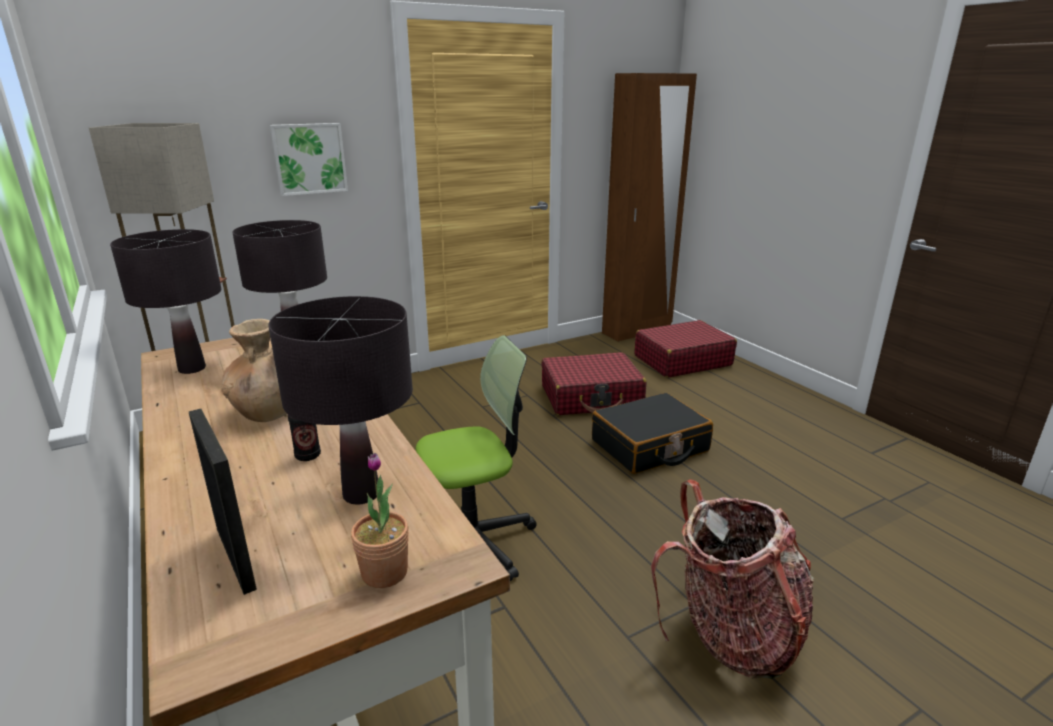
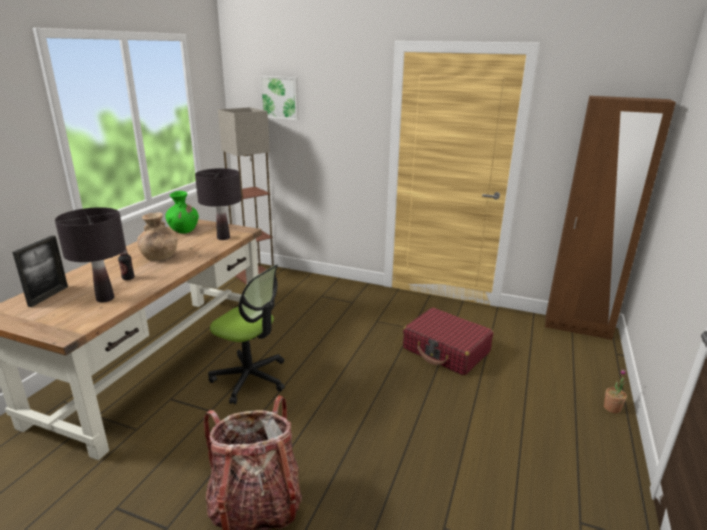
camera: 50 degrees right, 0 degrees up
(192, 368) = (184, 230): black table lamp -> green vase
(309, 158) = (333, 135): picture -> picture (280, 97)
(384, 572) = (52, 323): potted plant -> potted plant (612, 408)
(650, 446) = (418, 398): black suitcase -> none
(682, 360) = (567, 365): red suitcase -> none

